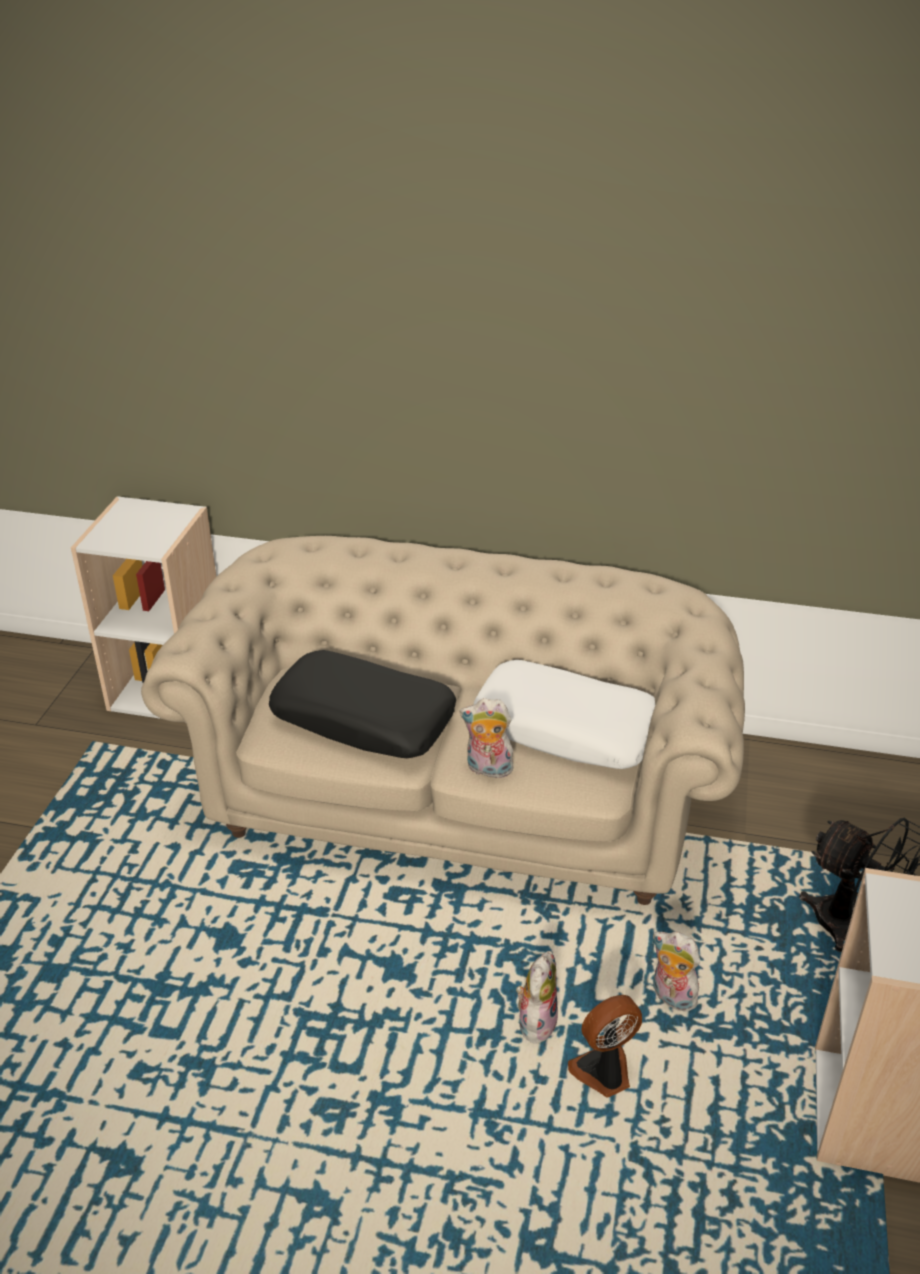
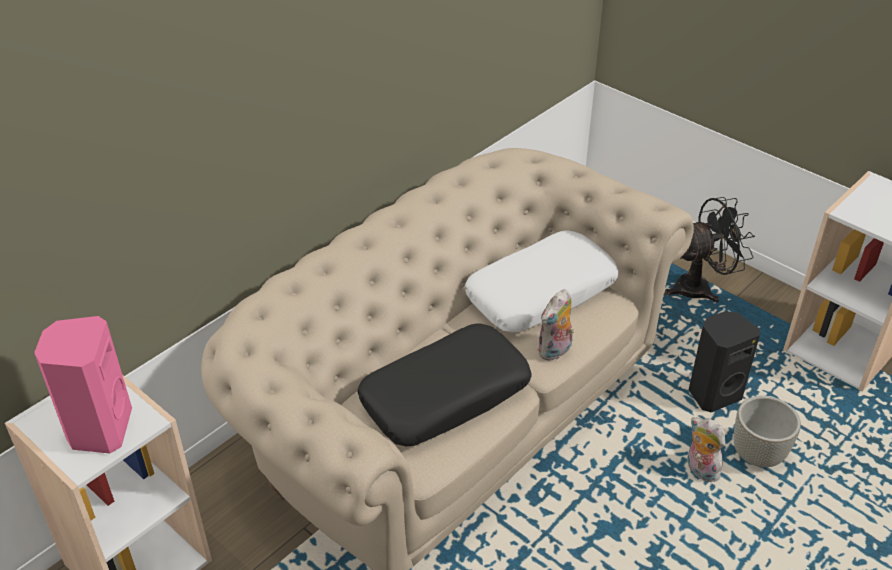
camera: 60 degrees left, 5 degrees up
(134, 533) = (99, 429): none -> pink speaker
(604, 1073) = (758, 455): fan -> grey planter
(671, 997) = (713, 393): plush toy -> black speaker

